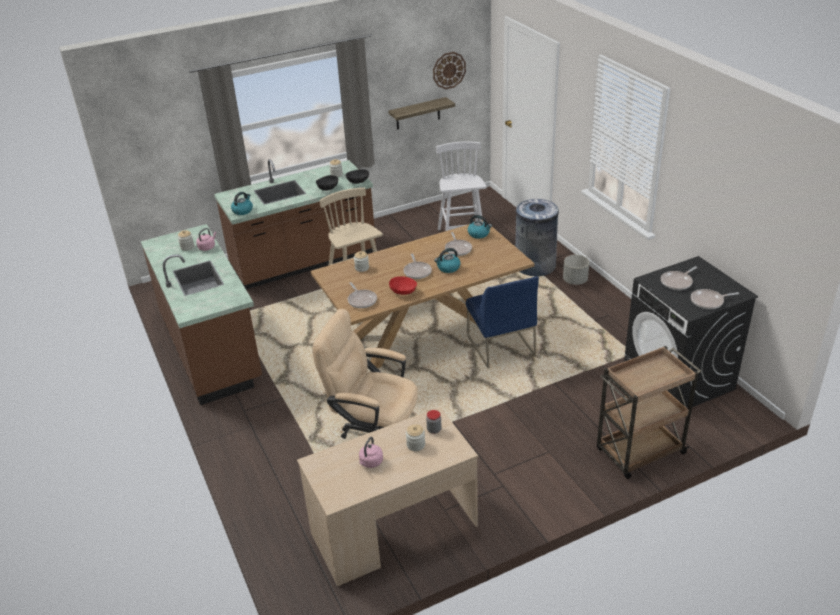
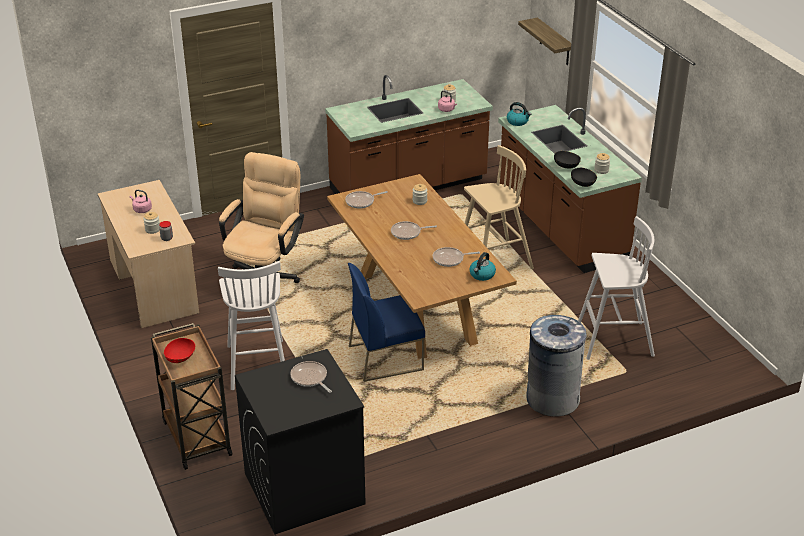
camera: 90 degrees right, 0 degrees up
(403, 292) = (371, 224): red bowl -> red bowl (180, 358)
(418, 113) = (725, 199): shelf -> shelf (554, 42)
(448, 268) = (411, 251): kettle -> none
(449, 70) = (765, 179): wall clock -> none
(523, 425) = (257, 363): none -> white stool
(575, 281) = (515, 430): grey planter -> none
(709, 301) = (266, 394): frying pan -> none

